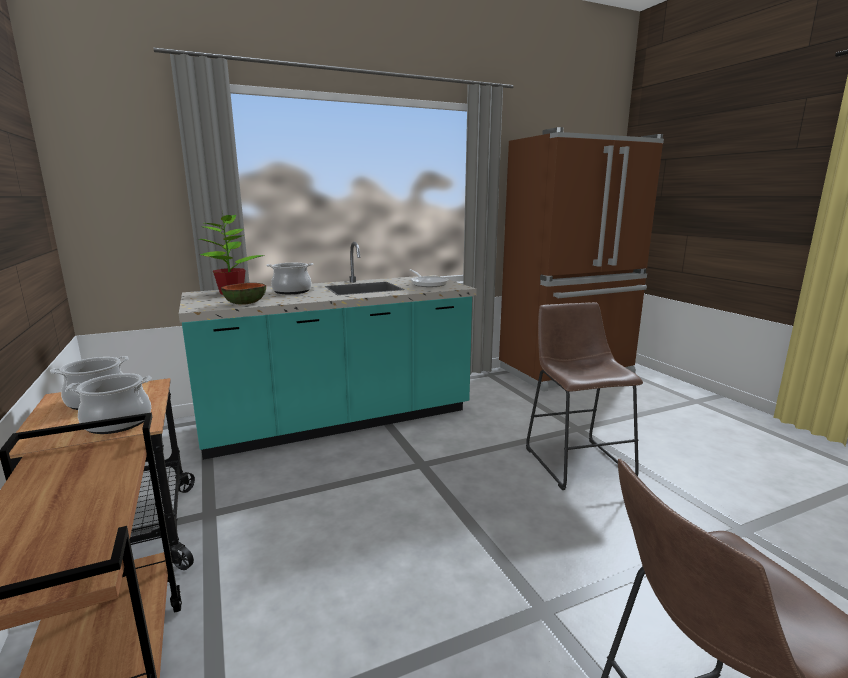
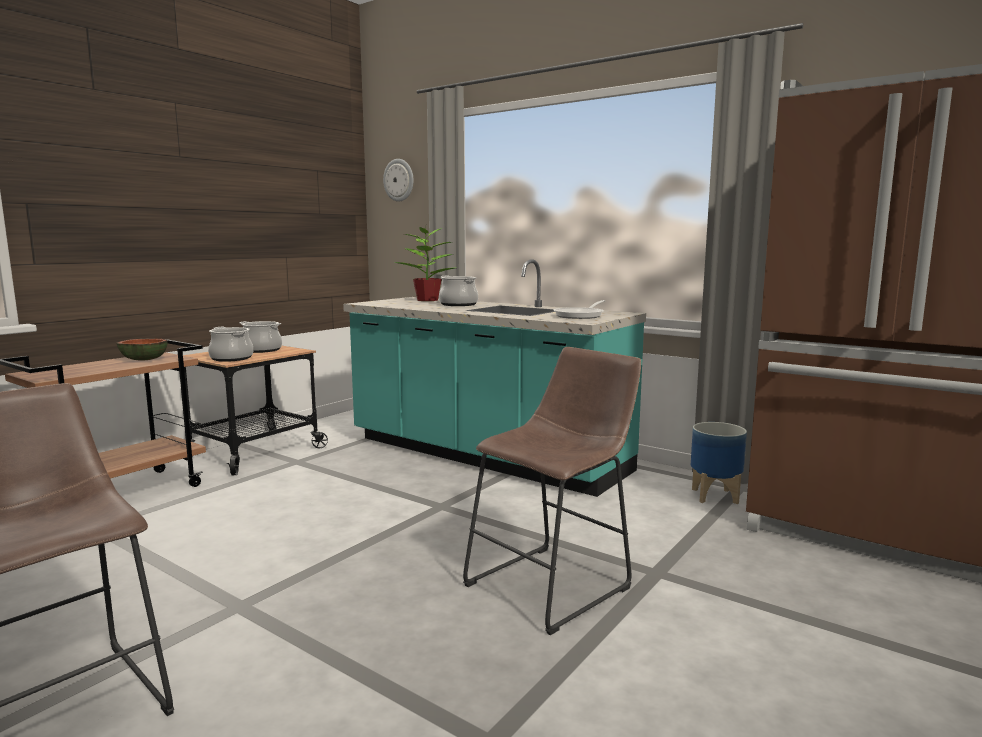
camera: 60 degrees right, 5 degrees down
(113, 154) = (399, 180): none -> wall clock
(245, 303) = (392, 305): bowl -> bowl (143, 360)
(494, 383) = (715, 496): none -> planter

